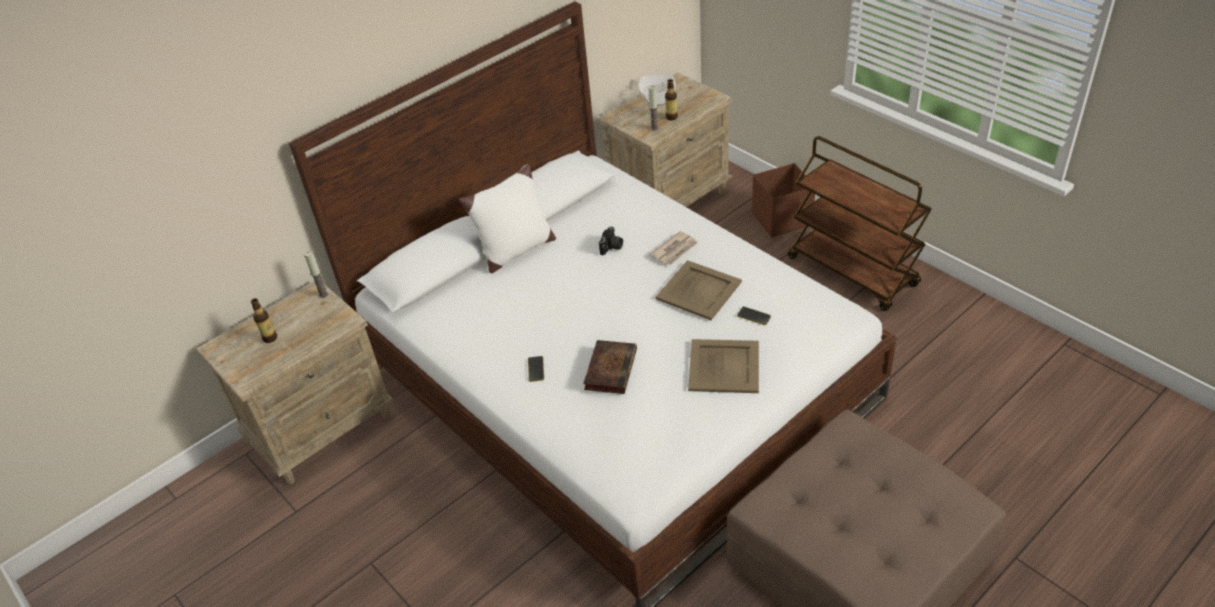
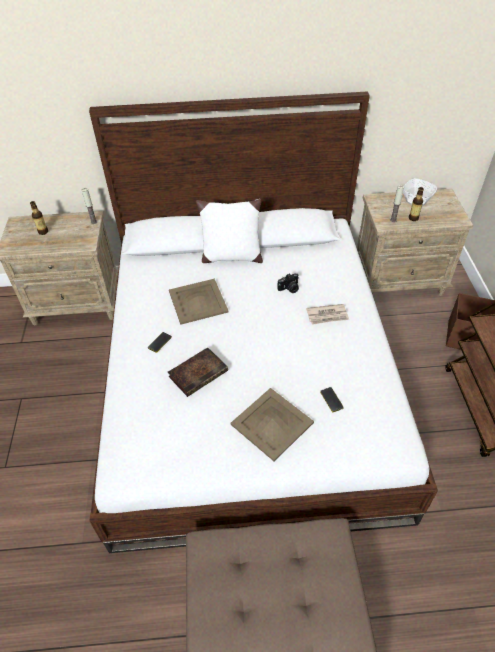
camera: 35 degrees right, 5 degrees up
(698, 290) = (313, 354): beige tray -> beige tray (198, 301)

